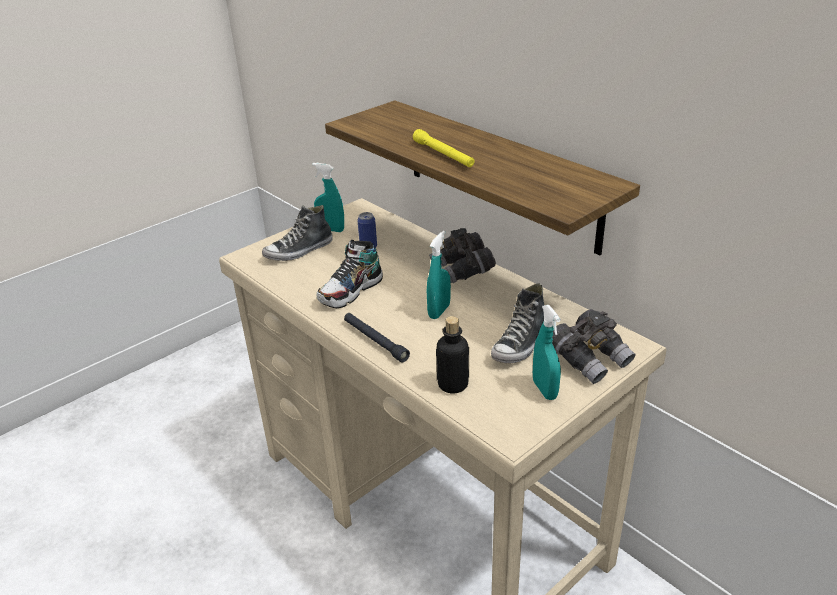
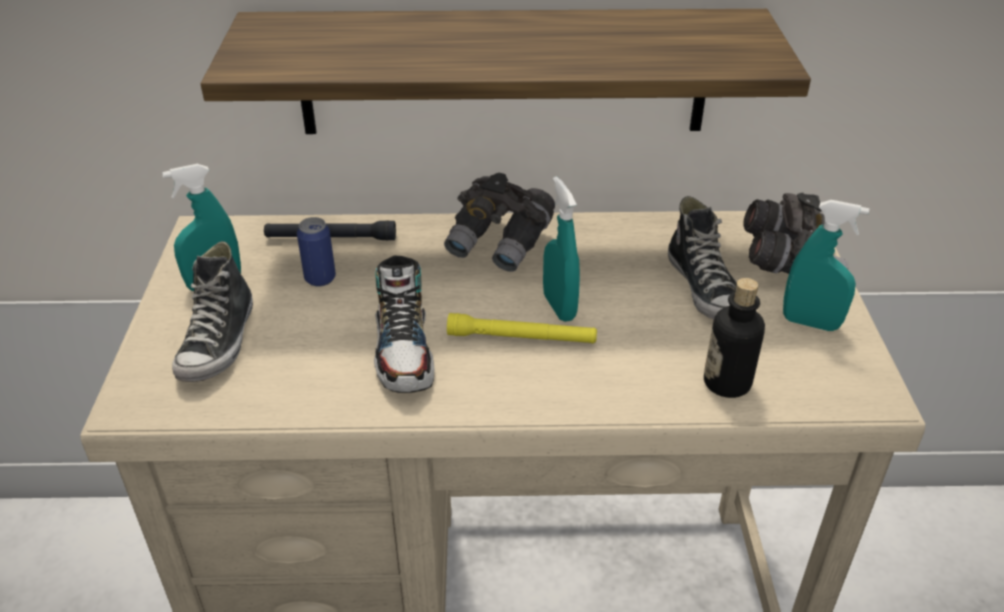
camera: 50 degrees left, 5 degrees up
(375, 341) = (554, 395): black flashlight -> black flashlight (331, 238)
(443, 155) = (492, 58): yellow flashlight -> yellow flashlight (521, 338)

